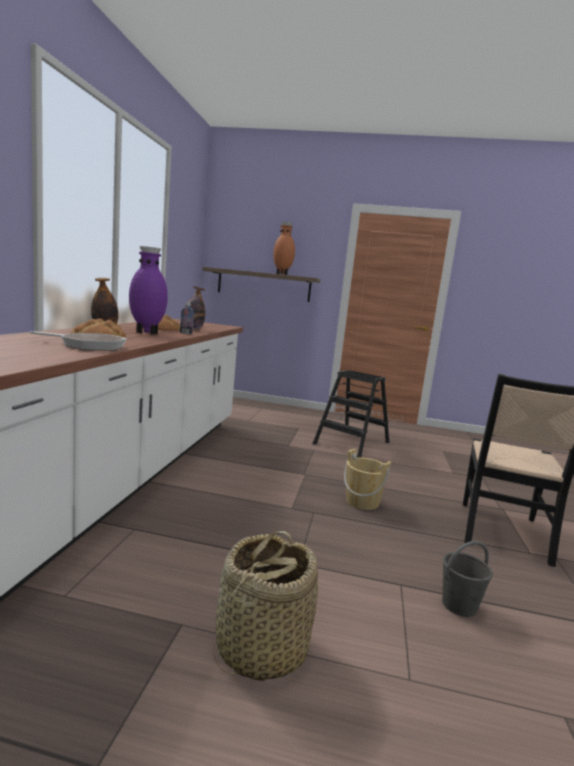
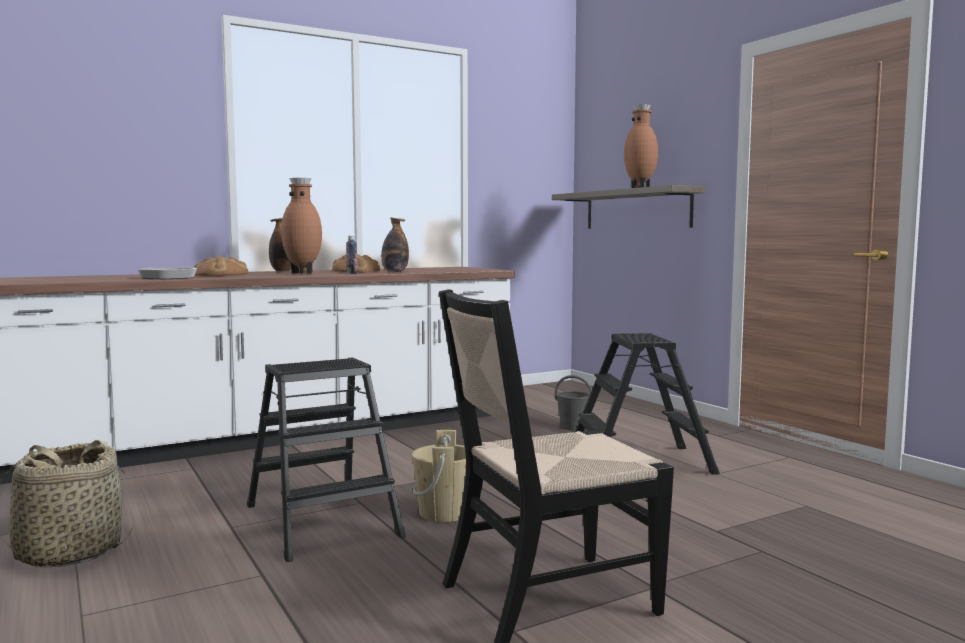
camera: 50 degrees right, 5 degrees down
(147, 333) = (303, 273): purple vase -> brown vase
(327, 533) = (321, 519): none -> black step ladder
(459, 605) = (261, 611): grey bucket -> grey bucket (573, 427)

